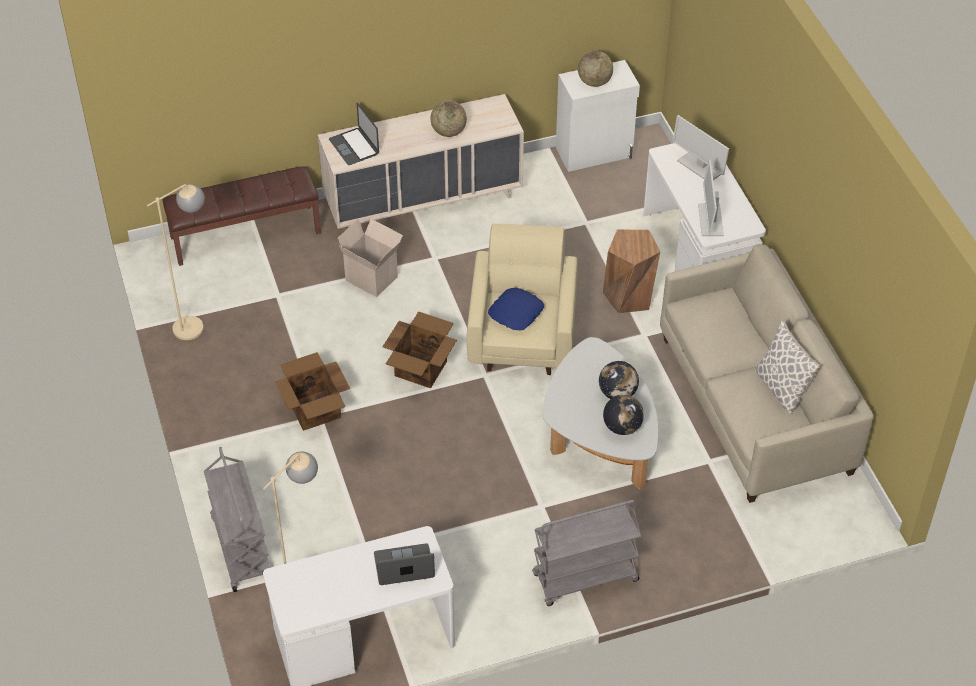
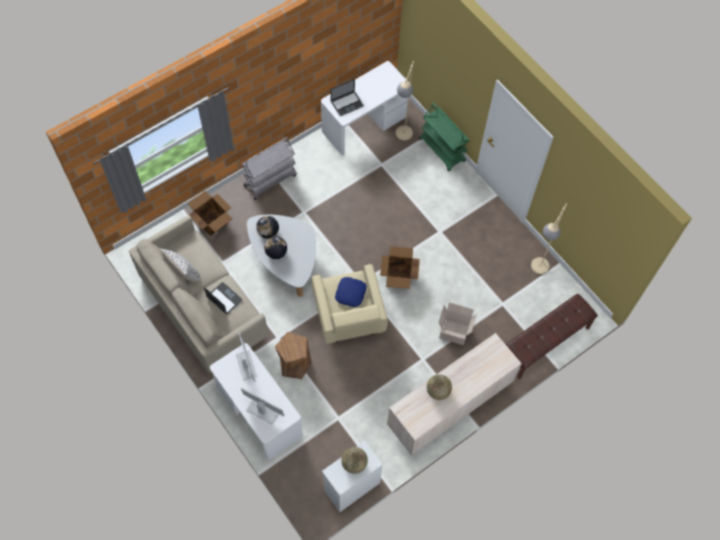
camera: 160 degrees right, 15 degrees up
(241, 548) = (442, 150): grey cart -> green cart
(315, 410) = (443, 234): cardboard box -> cardboard box (212, 221)
(354, 146) = (493, 359): laptop -> laptop (224, 298)

